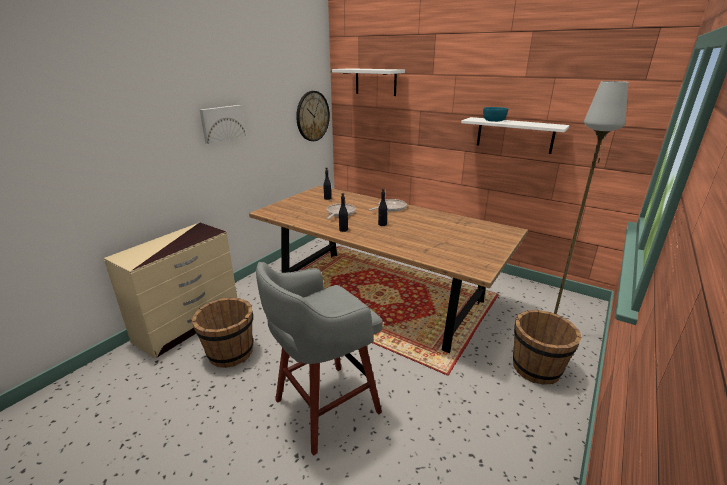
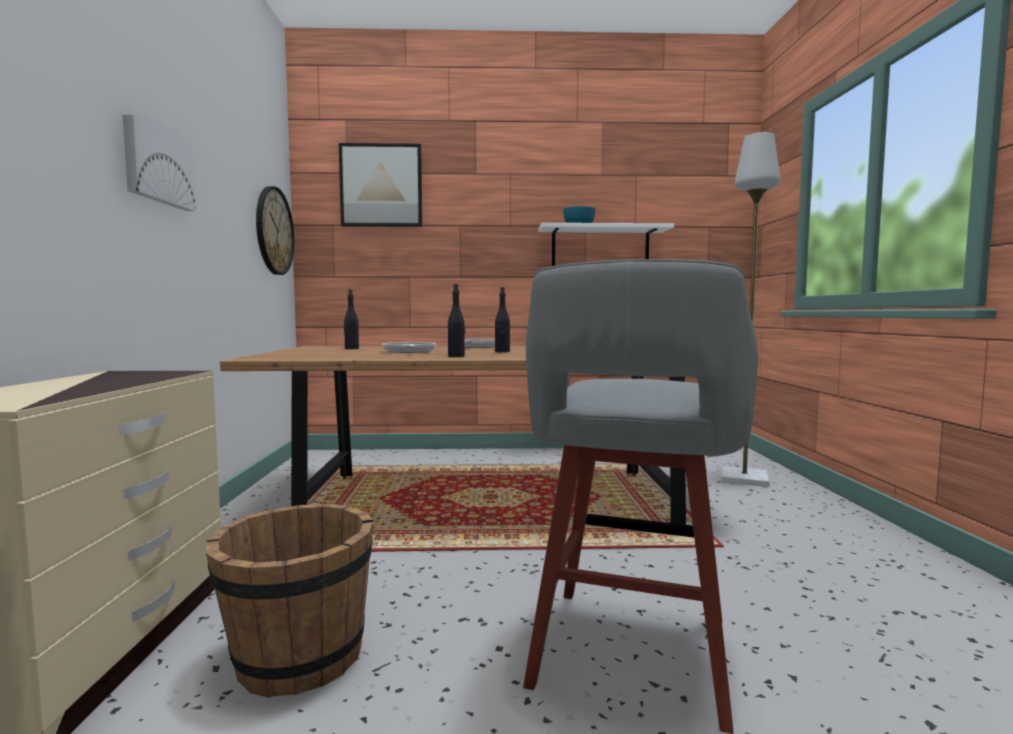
camera: 35 degrees left, 20 degrees down
(375, 82) = (381, 186): white shelf -> picture
(537, 368) = (791, 509): brown bucket -> none

